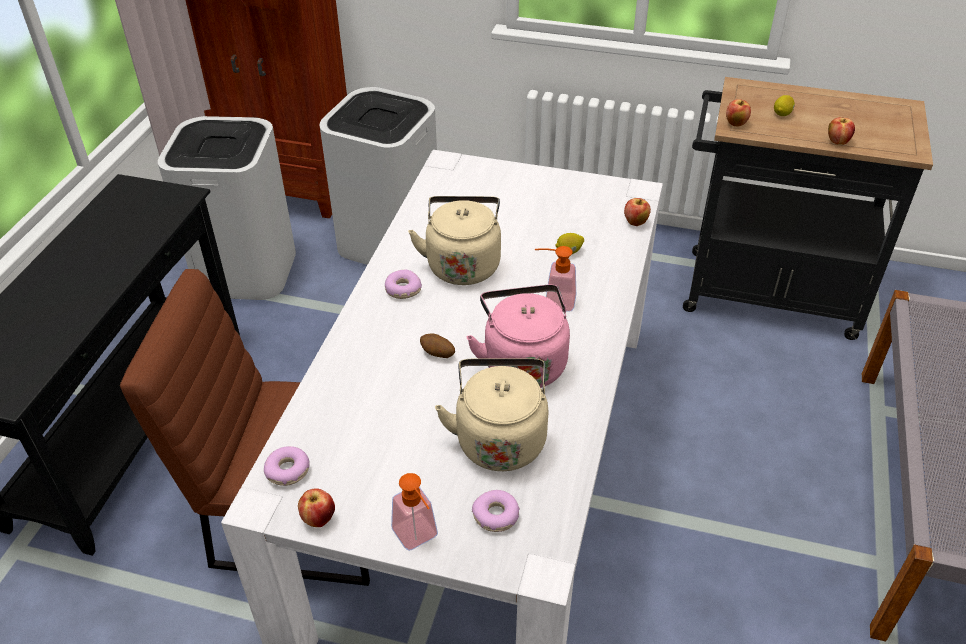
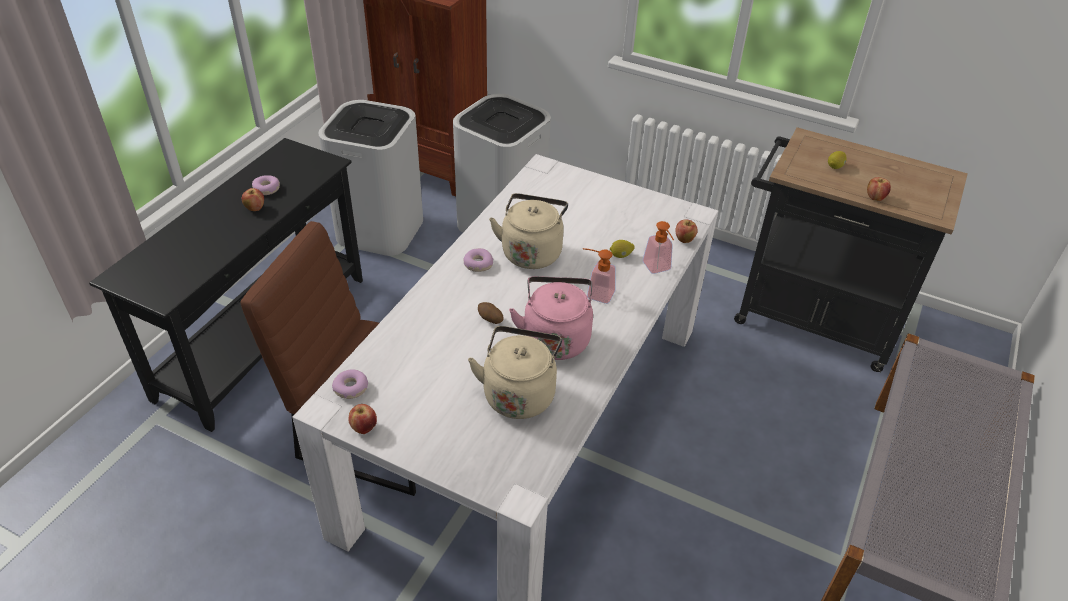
camera: 10 degrees right, 0 degrees up
(419, 538) = (434, 456): soap dispenser -> soap dispenser (658, 269)
(496, 516) = (498, 451): donut -> donut (267, 189)
(735, 124) = (791, 169): apple -> apple (255, 208)

